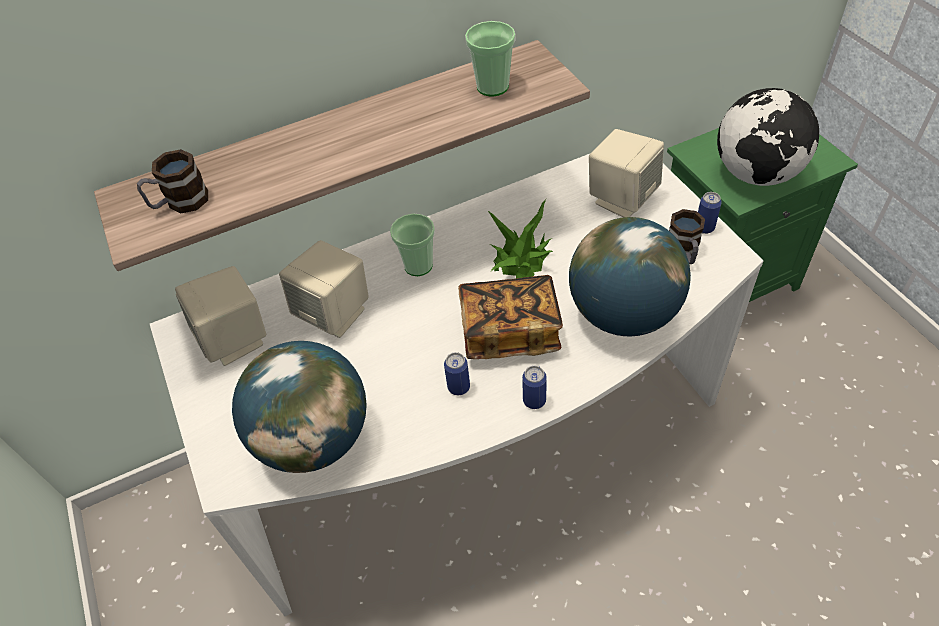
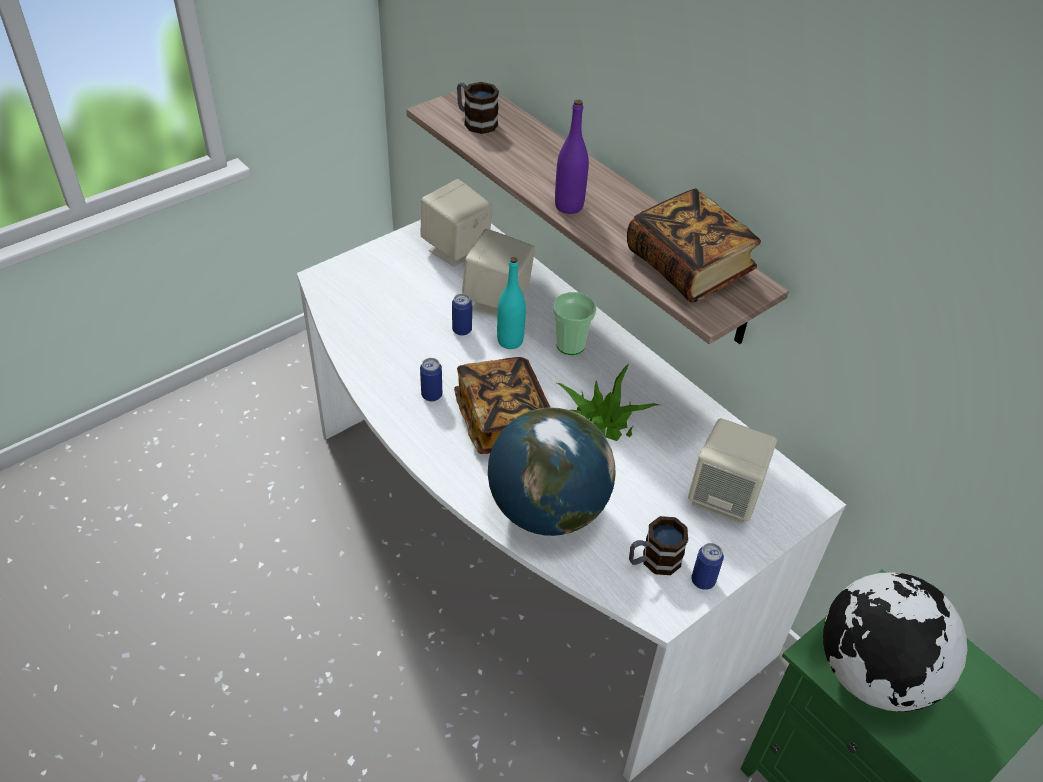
camera: 70 degrees right, 5 degrees down
(314, 438) = (366, 315): globe -> none
(374, 149) = (569, 206): none -> purple bottle
(398, 311) = (510, 341): none -> turquoise bottle
(492, 87) = (688, 266): cup -> book
(534, 400) = (425, 449): can -> can (462, 330)

